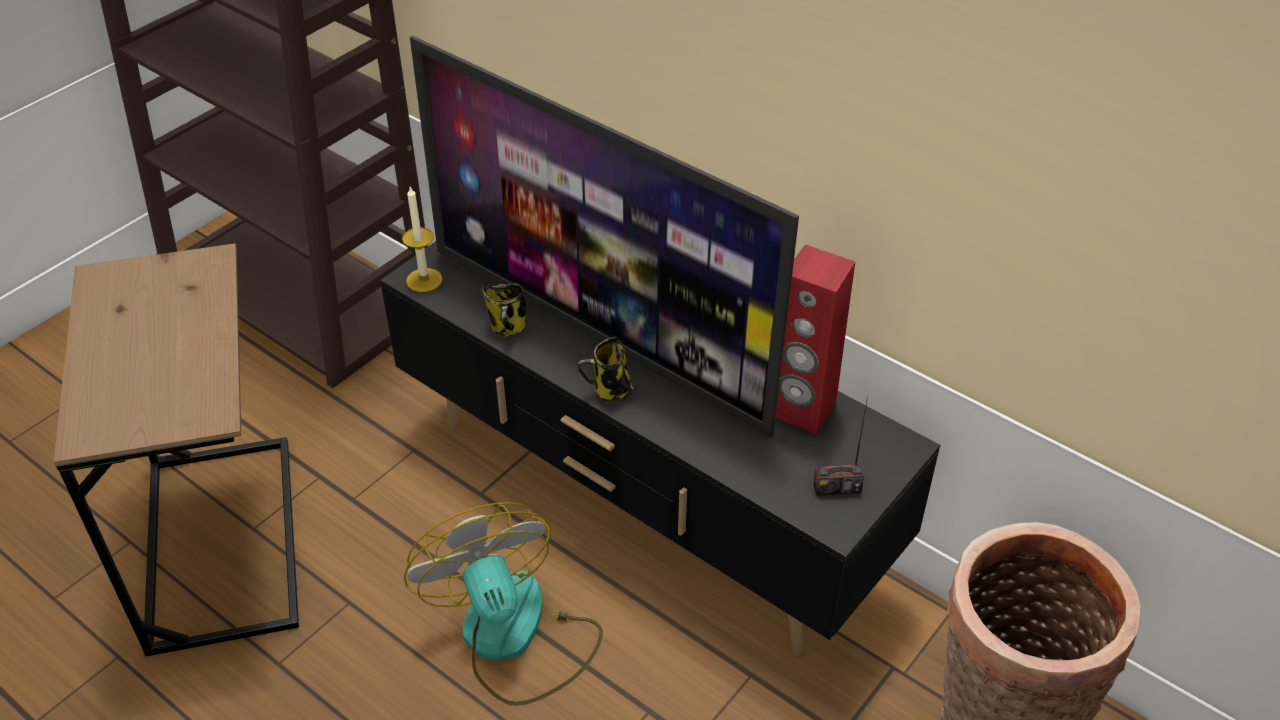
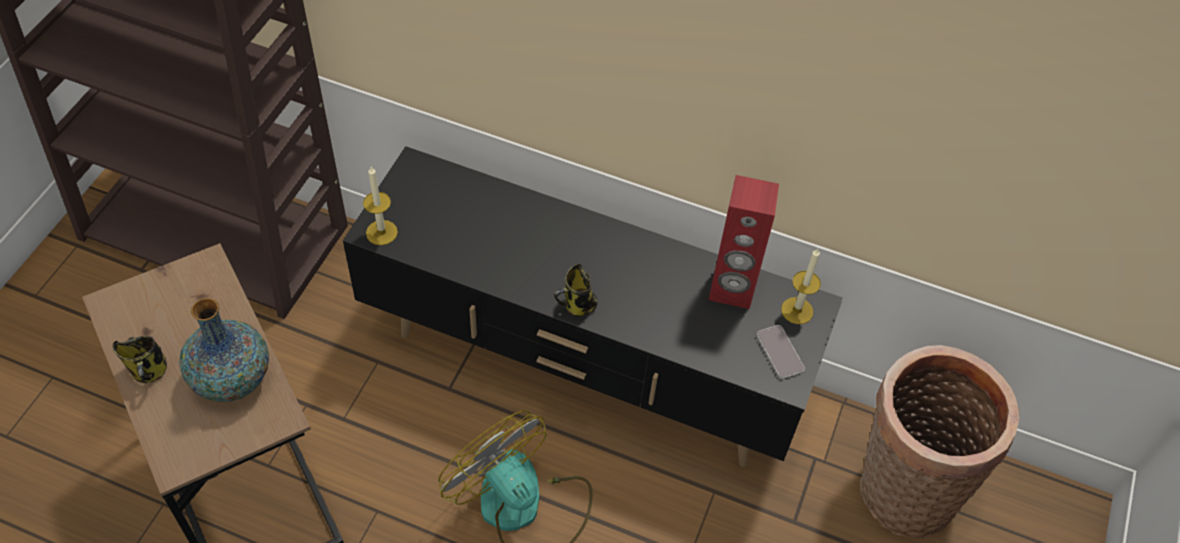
camera: 20 degrees left, 10 degrees up
(182, 368) = (231, 378): none -> vase
(508, 328) = (472, 264): mug -> mug (149, 372)
(599, 334) = (549, 255): television -> none
(837, 488) = (780, 352): radio -> phone
(876, 447) = (797, 310): none -> candle

